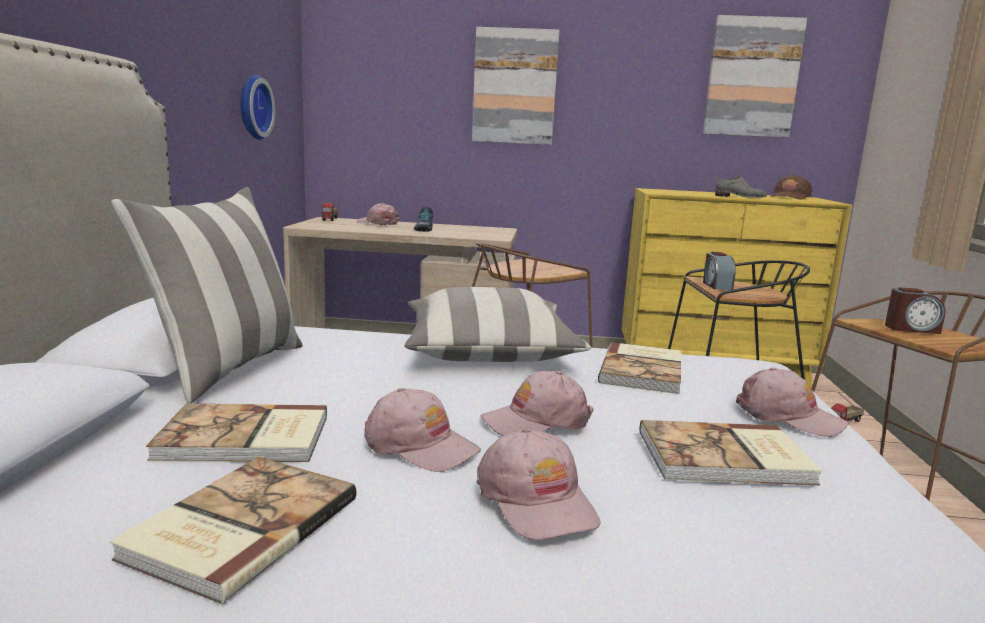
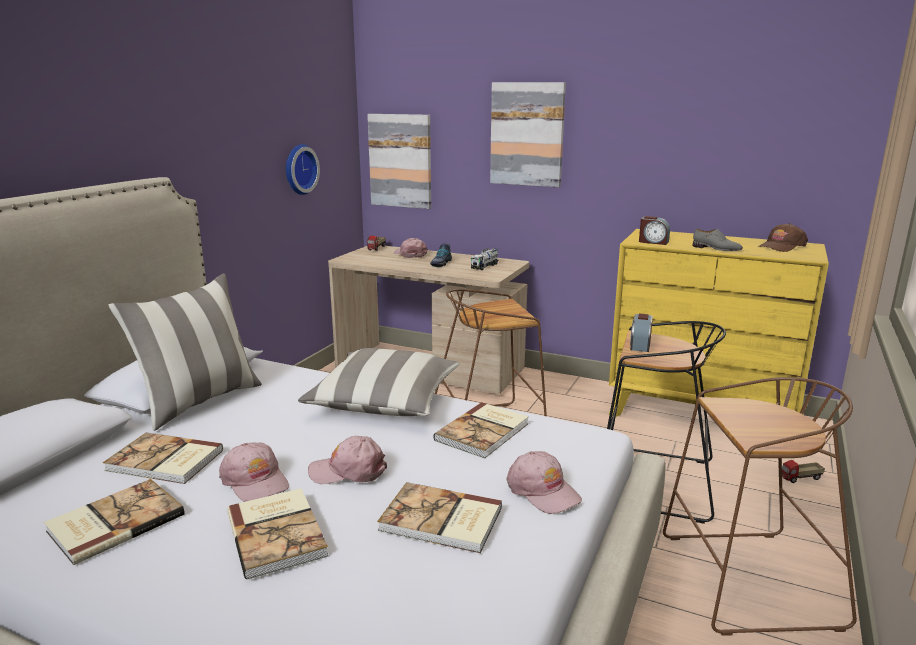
camera: 20 degrees right, 5 degrees up
(476, 231) = (485, 266): none -> toy truck
(537, 501) = (278, 533): pink cap -> book
(752, 77) = (755, 122): picture -> picture (400, 161)
(911, 329) = (757, 416): alarm clock -> alarm clock (653, 242)

